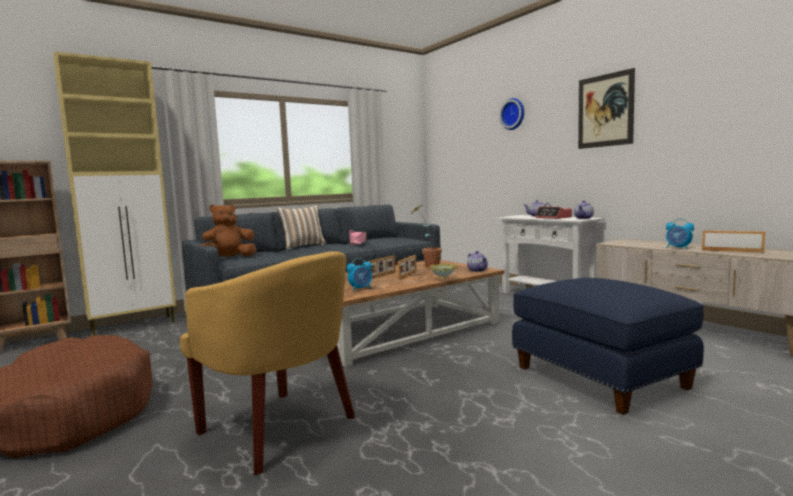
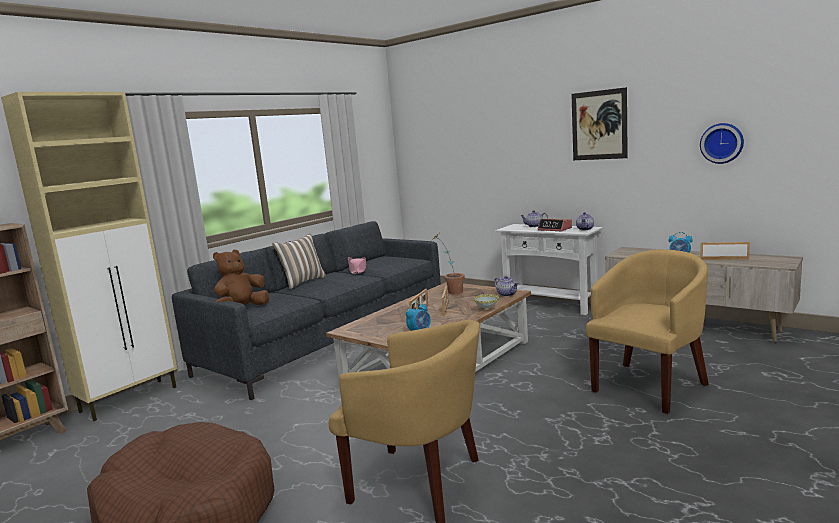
camera: 15 degrees left, 5 degrees up
(513, 114) = (501, 121): wall clock -> wall clock (722, 143)
(601, 377) = (649, 385): blue ottoman -> yellow armchair

